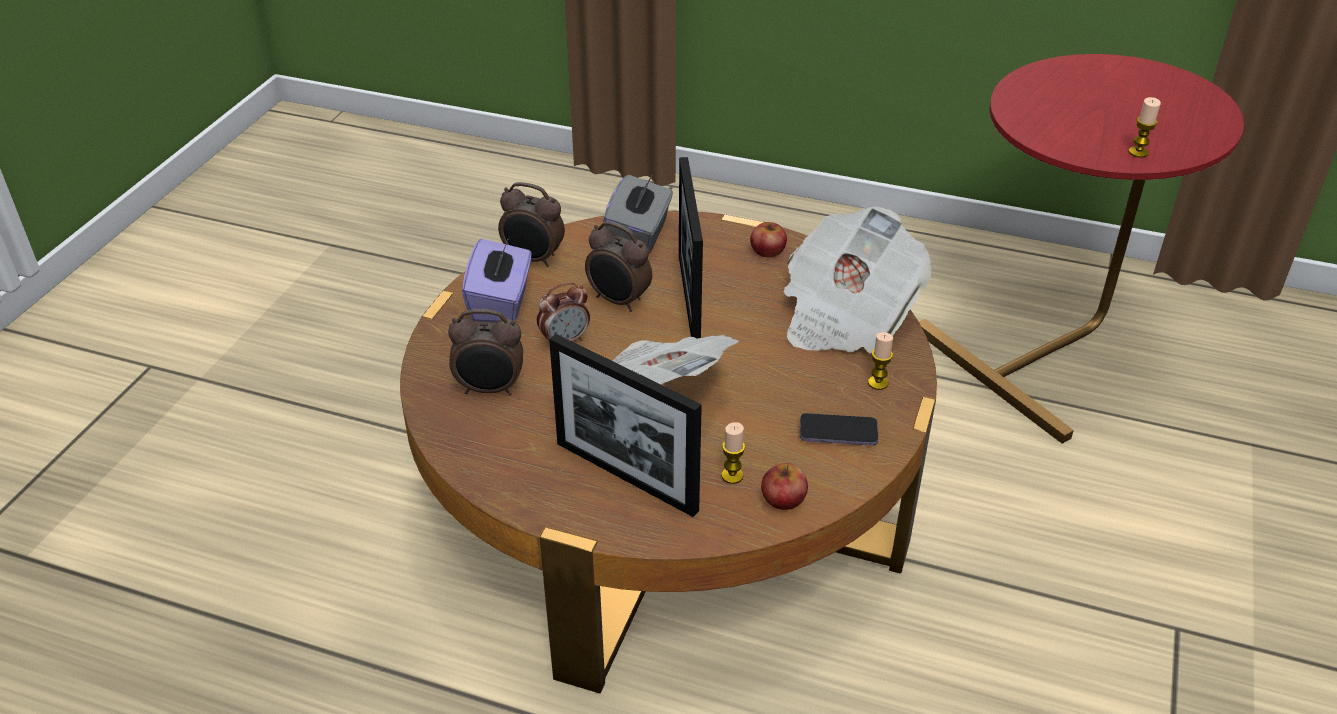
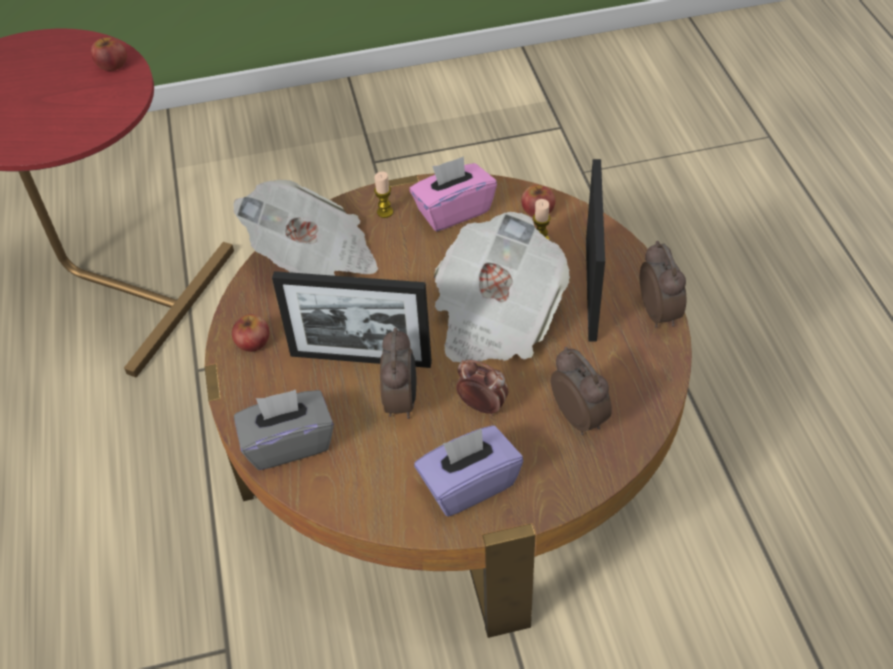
camera: 120 degrees left, 10 degrees up
(533, 259) = (386, 503): alarm clock -> alarm clock (659, 313)
(689, 297) = (360, 359): picture frame -> picture frame turned 45 degrees clockwise
(838, 432) = (453, 211): phone -> pink tissue box
(1138, 152) = (112, 64): candle -> apple

